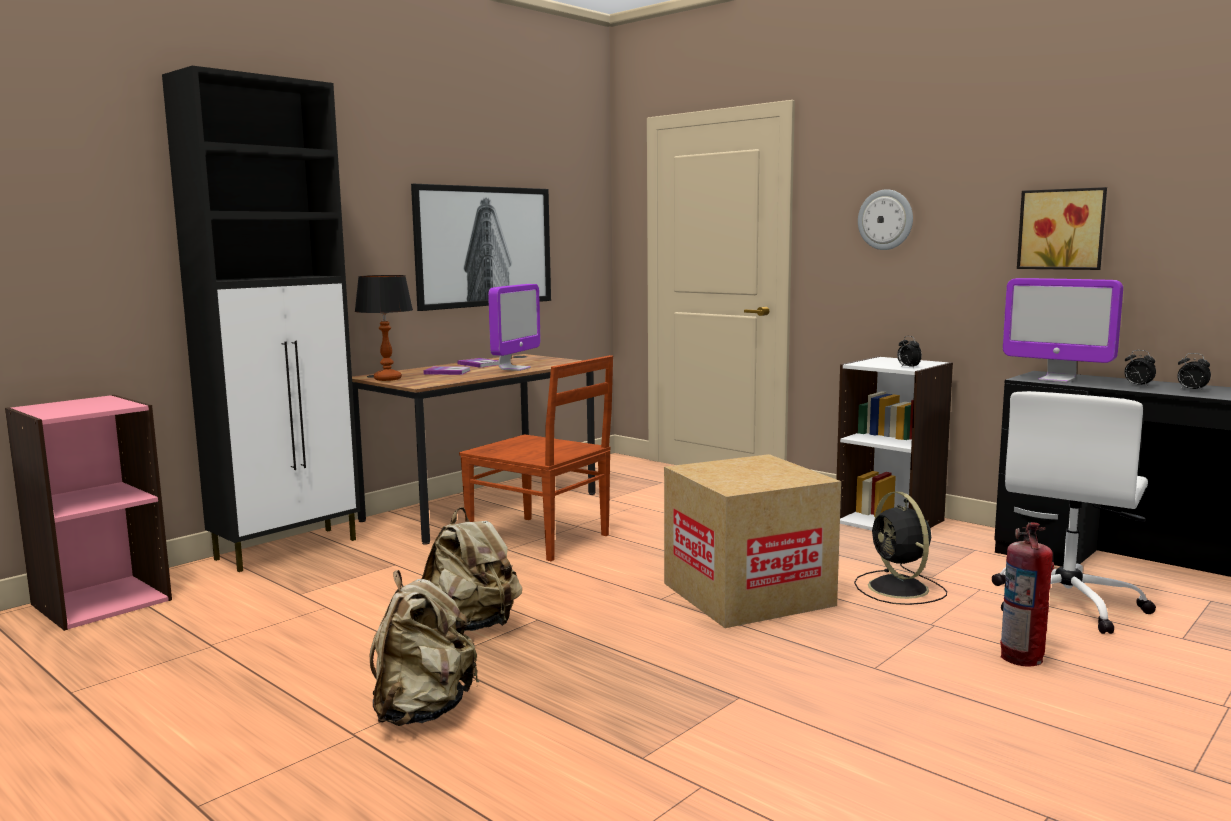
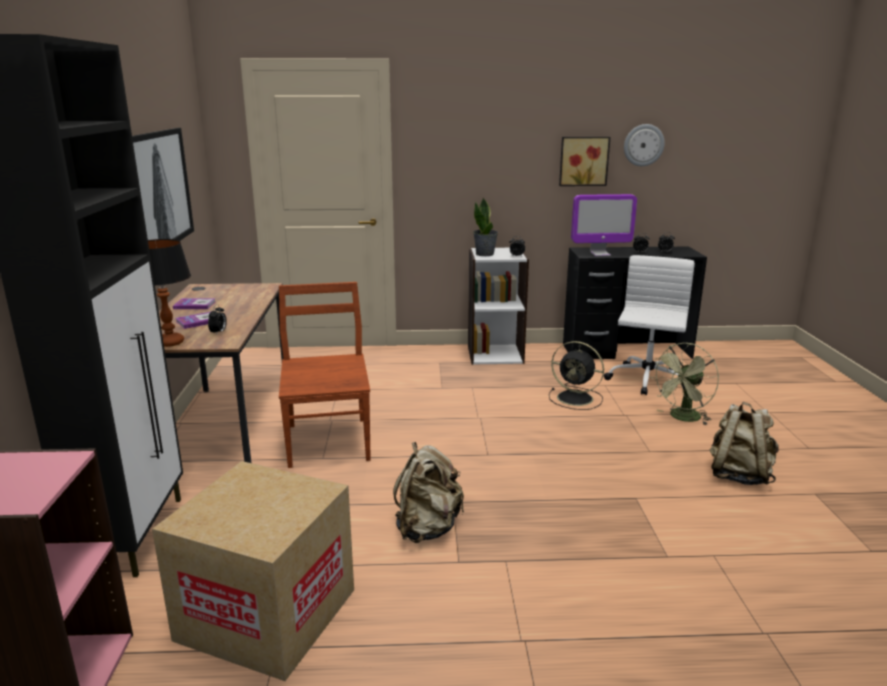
camera: 45 degrees left, 10 degrees up
(422, 711) = (524, 599): beige backpack -> beige backpack (738, 475)
(436, 379) = (218, 332): none -> alarm clock
(514, 368) = (243, 304): monitor -> none
(541, 539) = (328, 440): brown chair -> brown chair turned 90 degrees counterclockwise
(747, 594) = (522, 431): cardboard box -> cardboard box (267, 614)
(874, 362) = (485, 254): none -> potted plant
(885, 219) = (468, 153): wall clock -> wall clock (643, 145)
(1022, 657) = (682, 418): fire extinguisher -> green fan
(1067, 604) = (646, 380): white office chair -> white office chair turned 150 degrees counterclockwise

